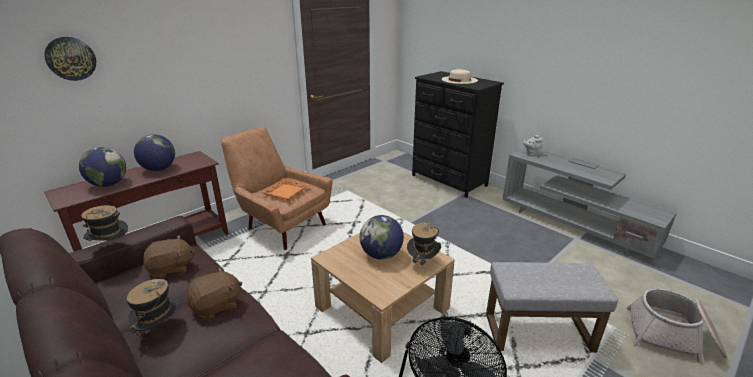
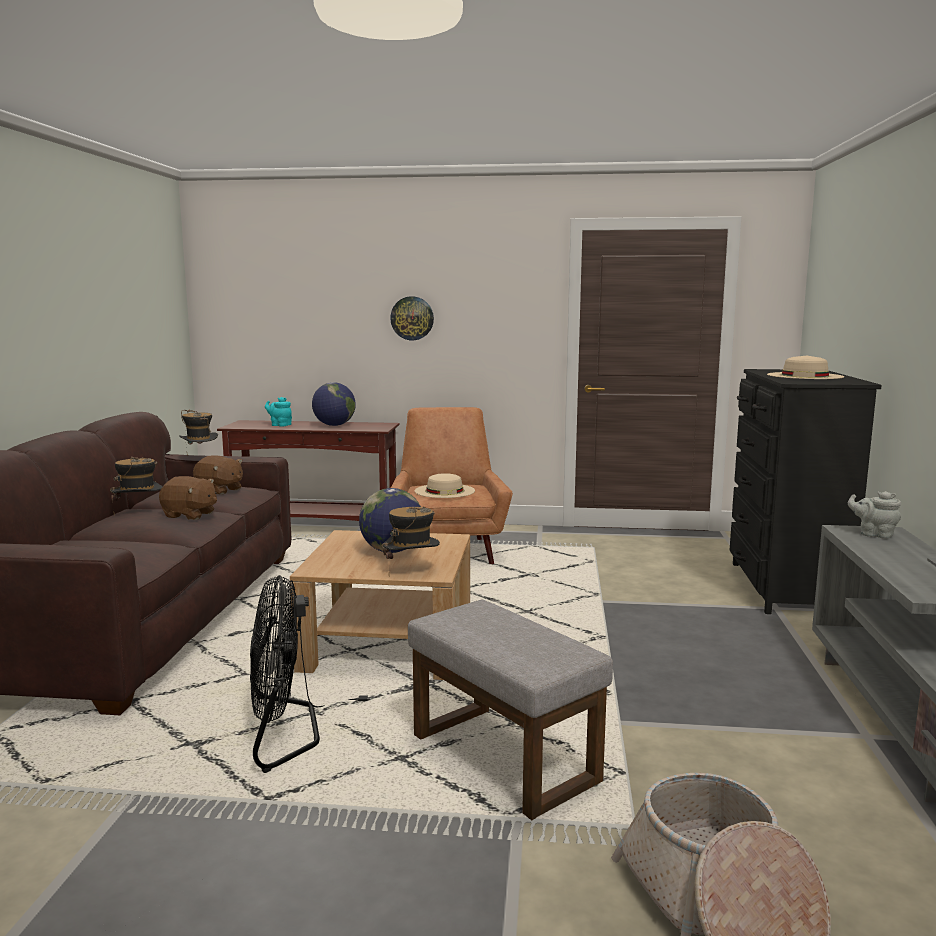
camera: 50 degrees right, 15 degrees down
(70, 58) = (293, 292): wall clock -> wall clock (412, 318)
(108, 184) = (279, 425): globe -> turquoise teapot
(285, 192) = (444, 491): orange tray -> beige hat

